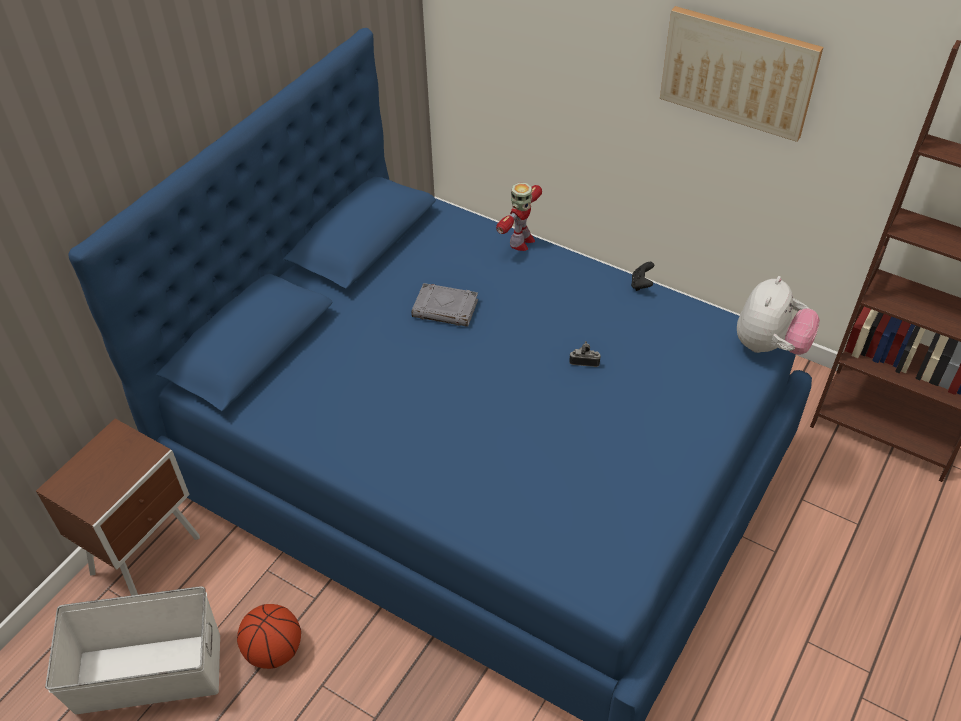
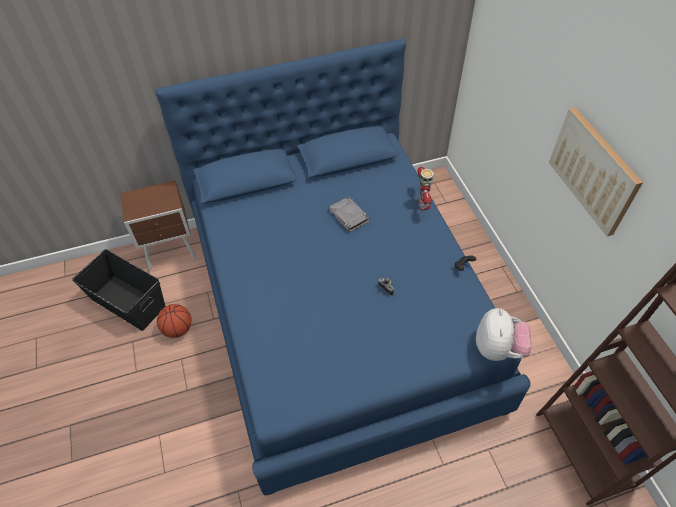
camera: 40 degrees right, 5 degrees up
(148, 672) = (128, 301): white storage box -> black storage box
(521, 242) = (423, 204): toy robot -> toy robot turned 75 degrees counterclockwise
(769, 346) = (498, 348): plush toy -> plush toy turned 60 degrees counterclockwise

